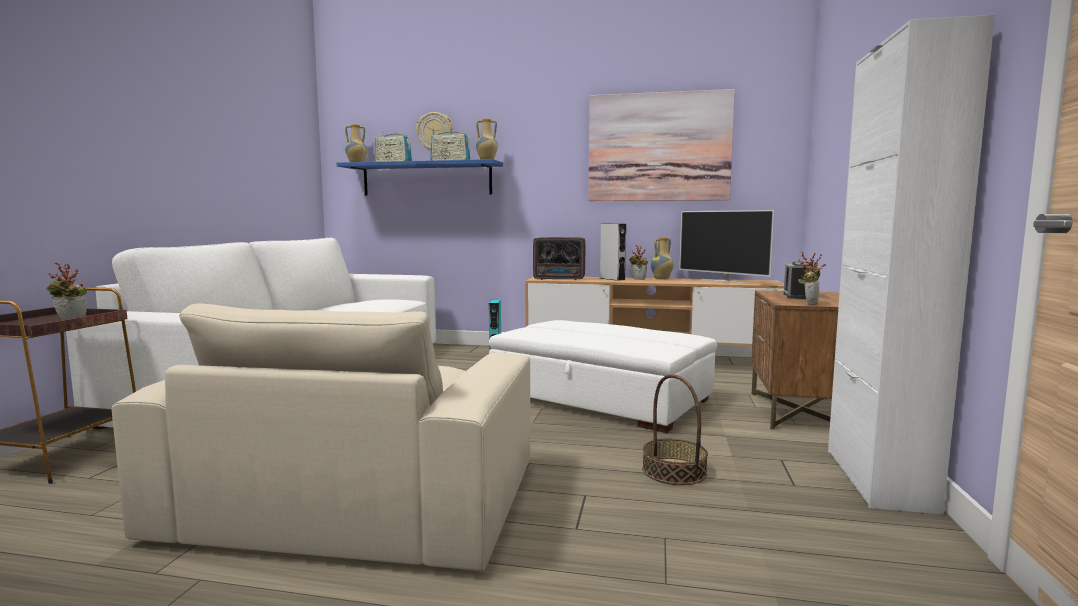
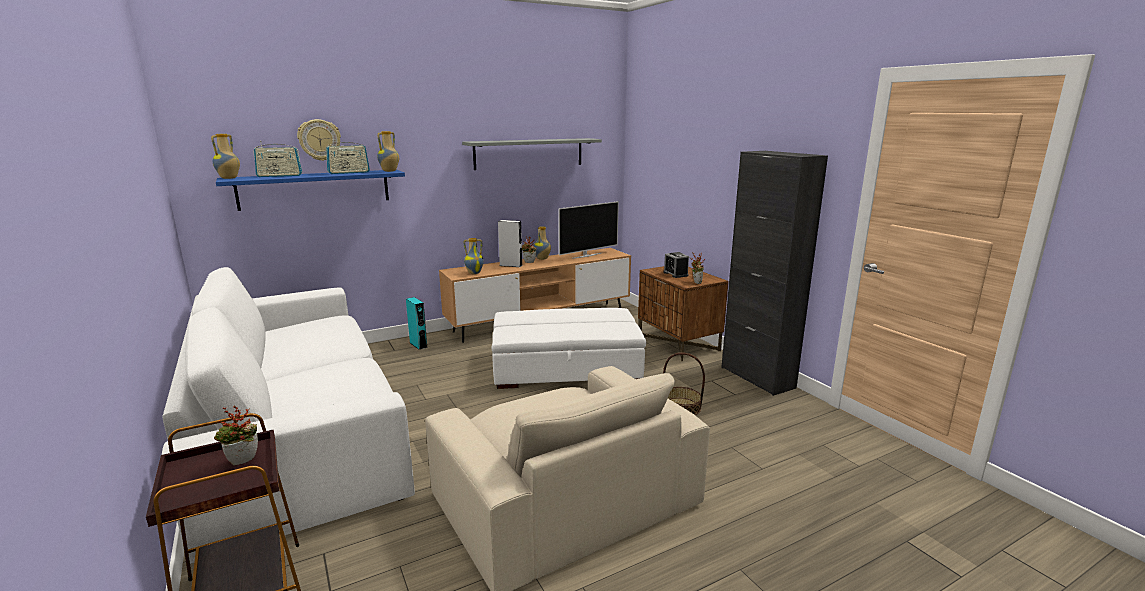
camera: 40 degrees left, 10 degrees up
(560, 279) = (474, 273): radio -> vase
(659, 147) = (529, 153): picture -> grey shelf
(724, 281) = (587, 255): television -> television turned 45 degrees counterclockwise
(878, 479) = (757, 377): white cabinet -> black cabinet

